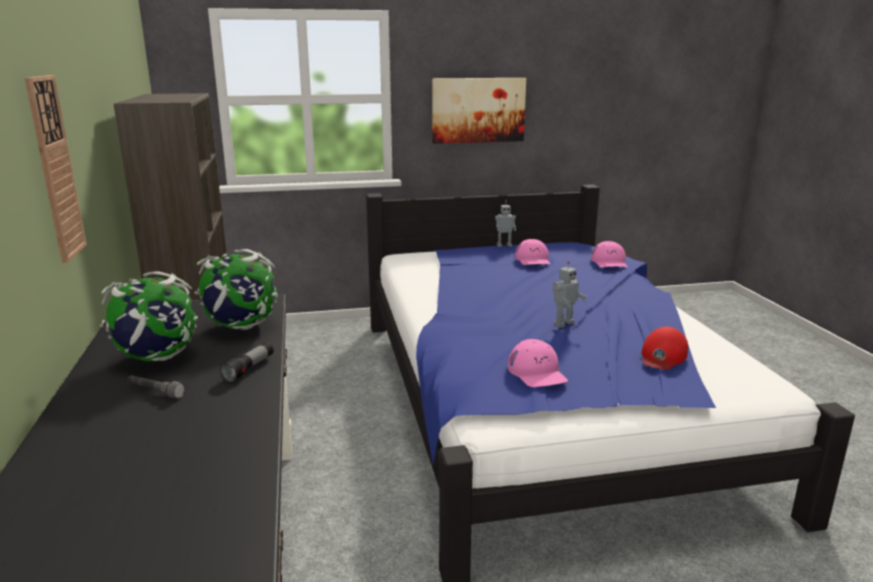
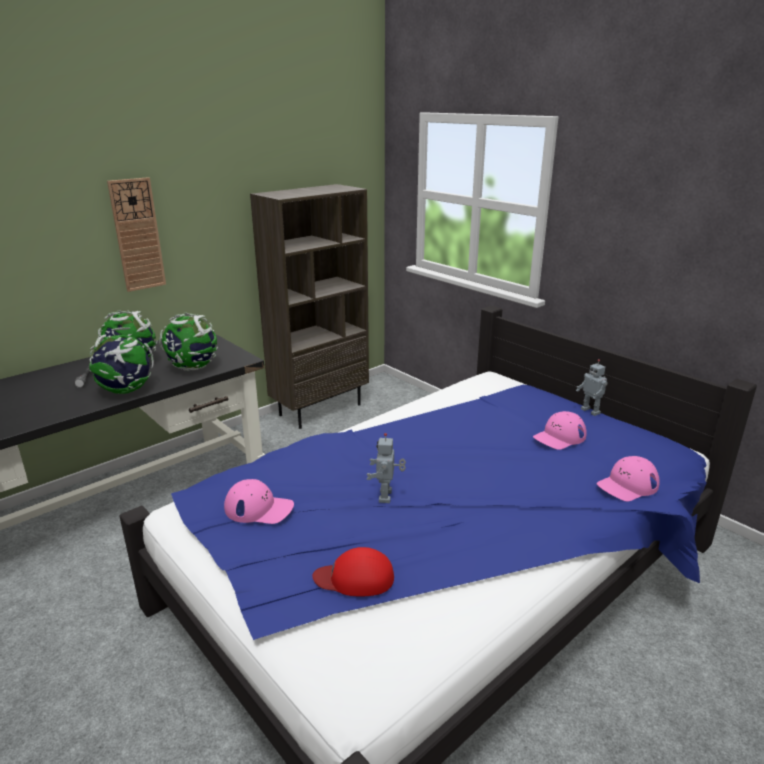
camera: 60 degrees right, 5 degrees up
(249, 369) = (126, 391): flashlight -> globe
(478, 110) = (637, 243): picture -> none
(537, 372) = (259, 508): pink cap -> pink cap turned 120 degrees counterclockwise
(563, 323) = (386, 496): toy robot -> toy robot turned 75 degrees clockwise

